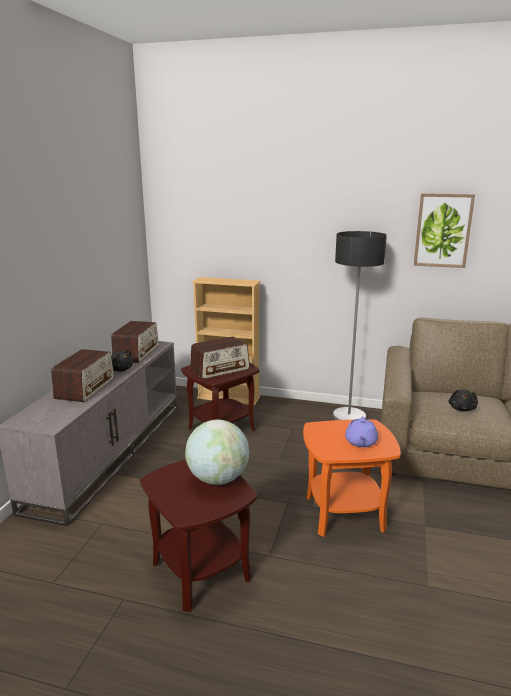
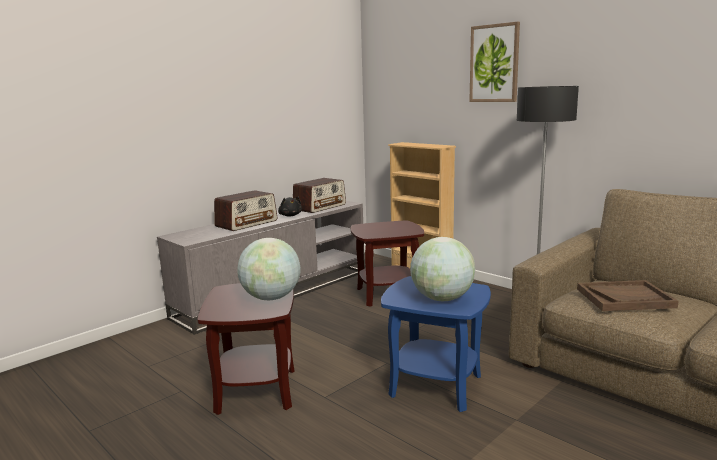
camera: 30 degrees right, 5 degrees down
(220, 369) = (385, 229): radio -> none
(344, 513) = (436, 385): orange side table -> blue side table
(360, 442) = (442, 299): purple teapot -> globe
(443, 230) = (660, 80): picture -> picture (494, 63)
(462, 409) = (625, 298): black plush toy -> brown tray

